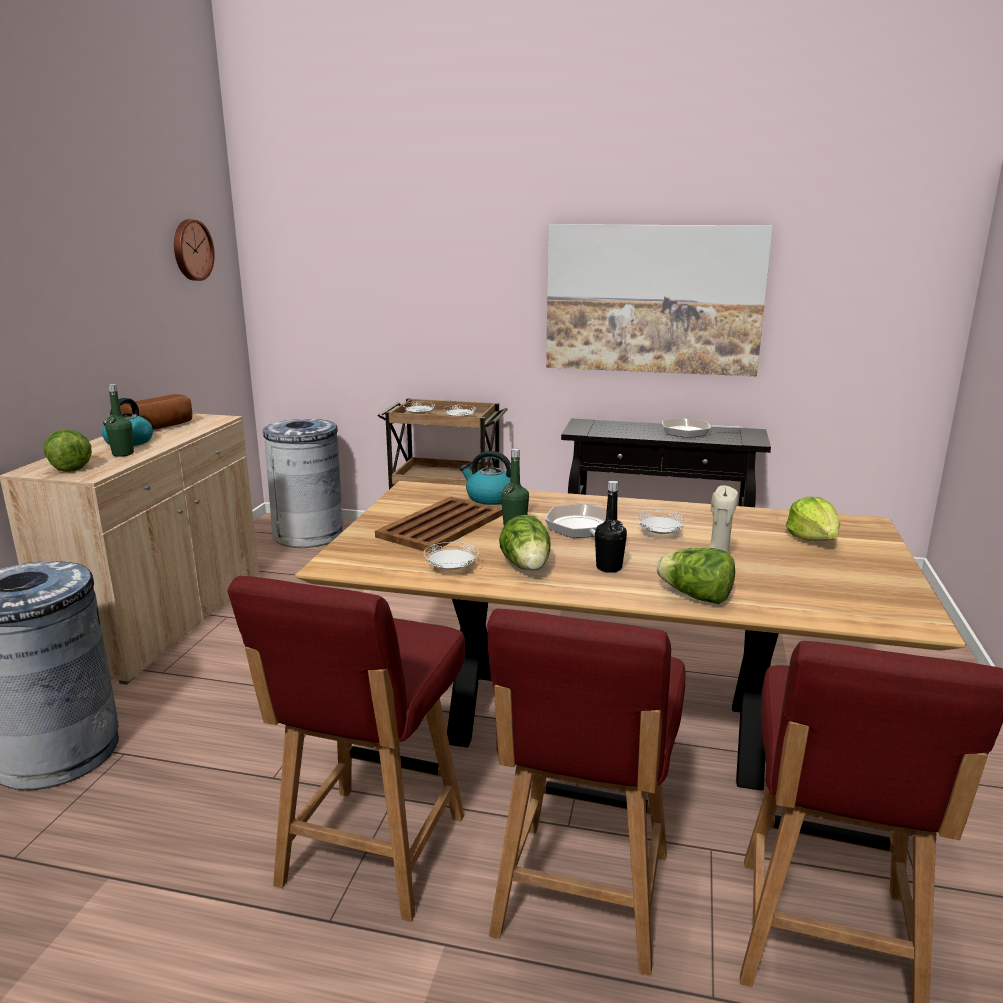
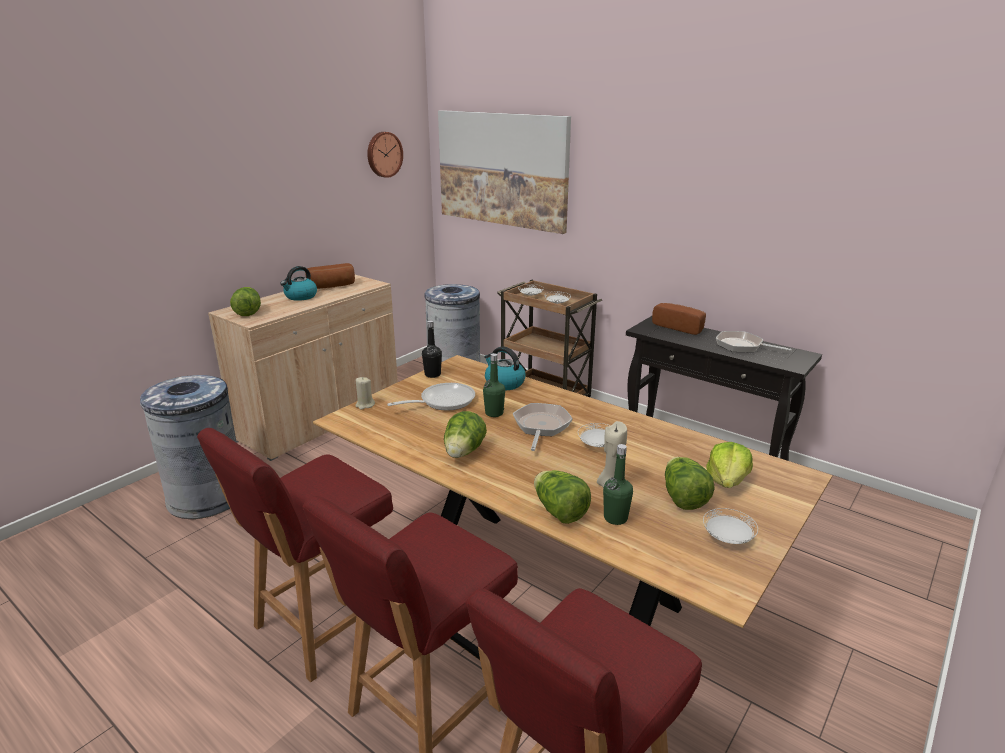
camera: 25 degrees right, 5 degrees up
(123, 454) = (287, 306): green bottle -> green bottle (615, 518)
(345, 546) = (365, 405): none -> beige candle
(440, 526) = (442, 401): brown tray -> frying pan
(451, 569) = (411, 441): white plate -> white plate (727, 538)
(609, 567) = (522, 467): black bottle -> black bottle (432, 374)
(611, 424) = (679, 327): none -> bread
(653, 299) = (731, 221): picture -> picture (502, 169)
(793, 560) = (683, 498): none -> lettuce

